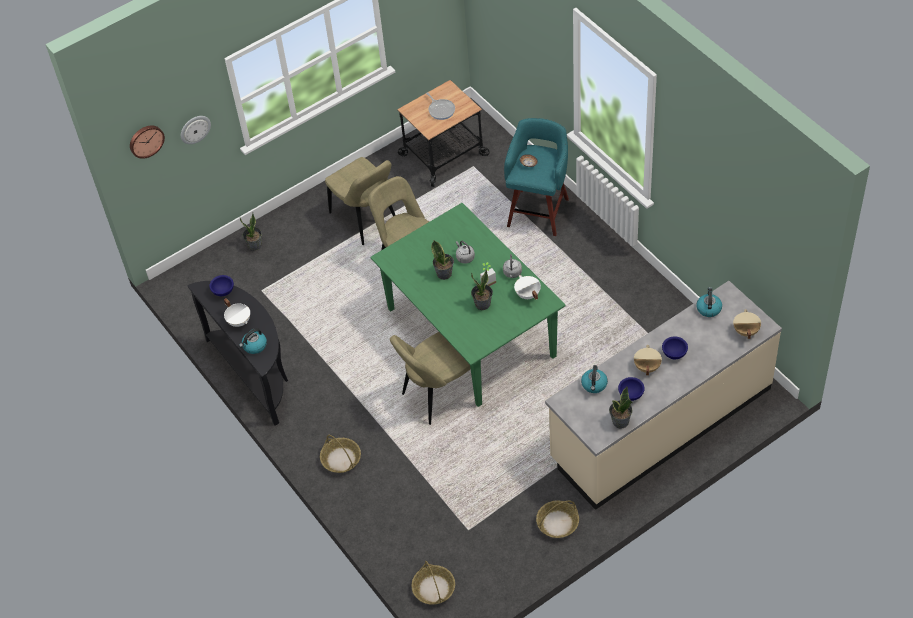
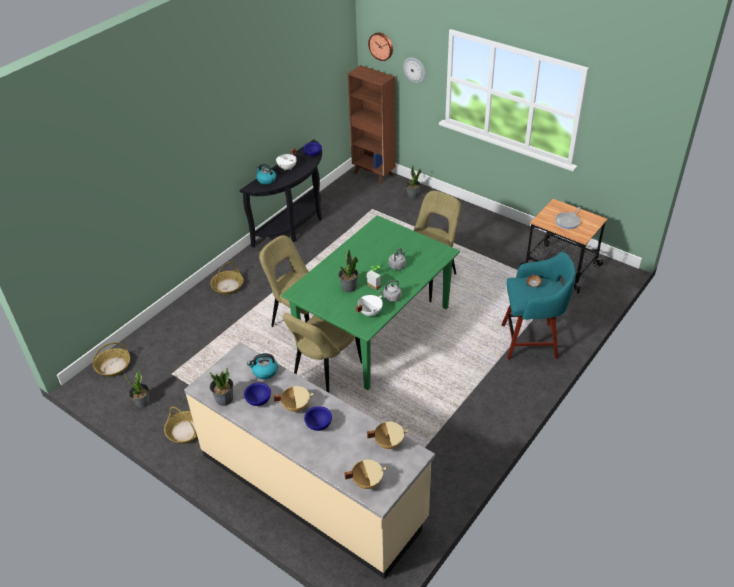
camera: 70 degrees right, 10 degrees down
(190, 273) = (373, 174): none -> brown bookcase
(366, 220) = (465, 242): beige chair -> beige chair (325, 373)
(444, 273) = (374, 258): potted plant -> potted plant (142, 403)
(708, 308) = (388, 442): kettle -> beige cooking pot

